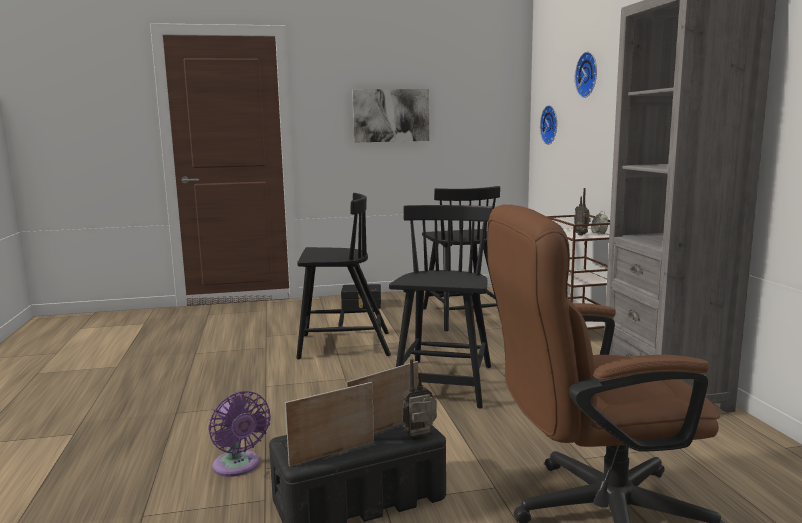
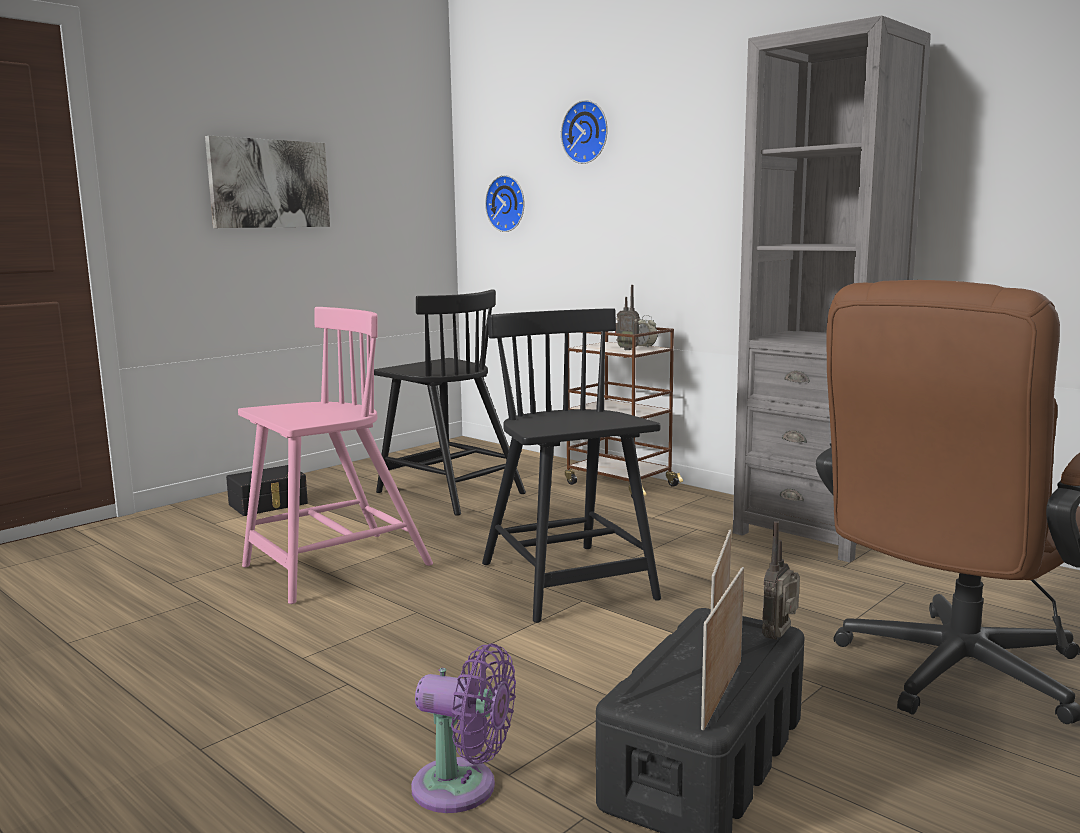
camera: 35 degrees left, 0 degrees up
(342, 345) = (334, 567): black chair -> pink chair

